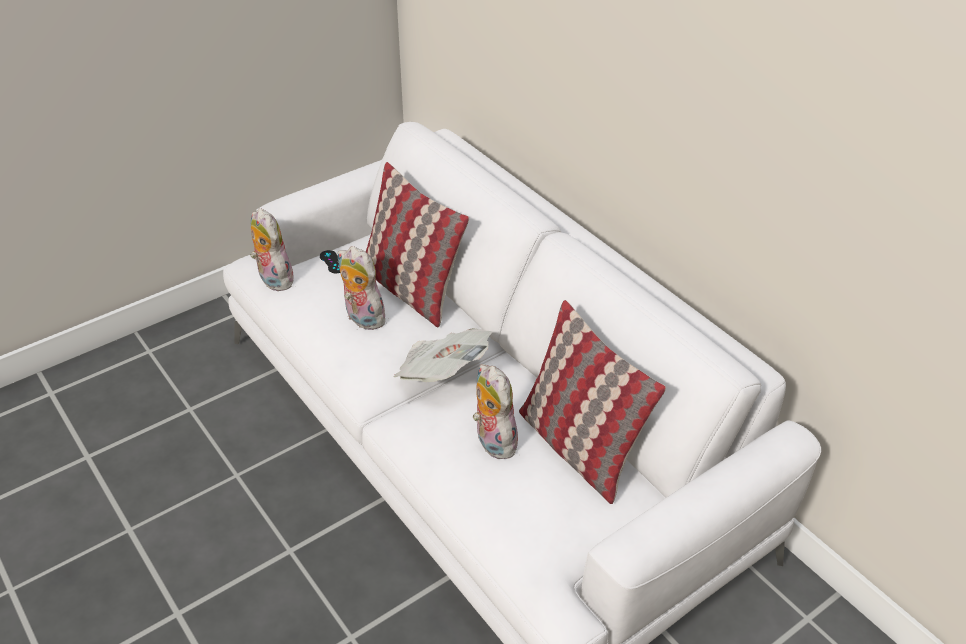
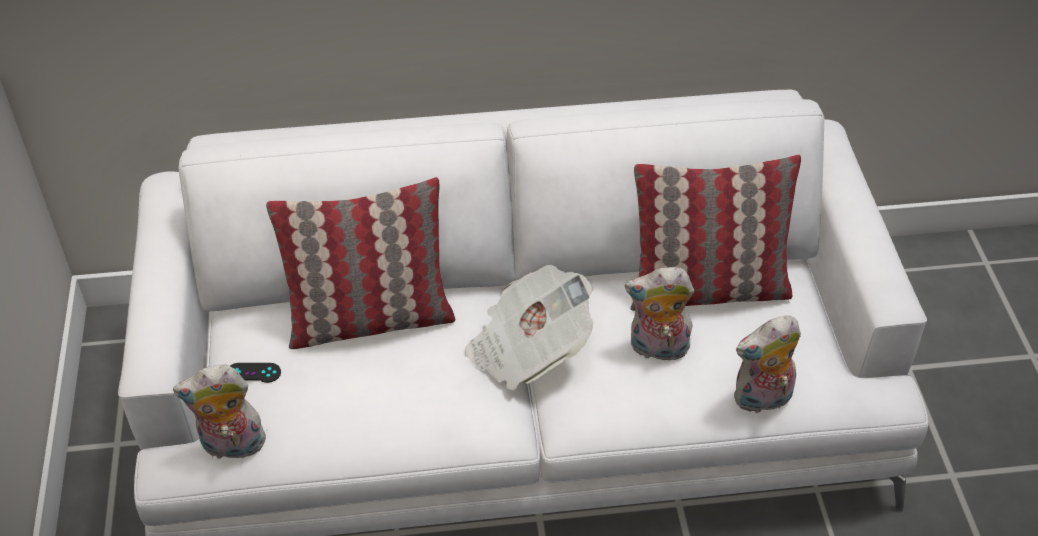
camera: 60 degrees left, 5 degrees up
(362, 318) = (384, 383): plush toy -> plush toy (762, 400)

